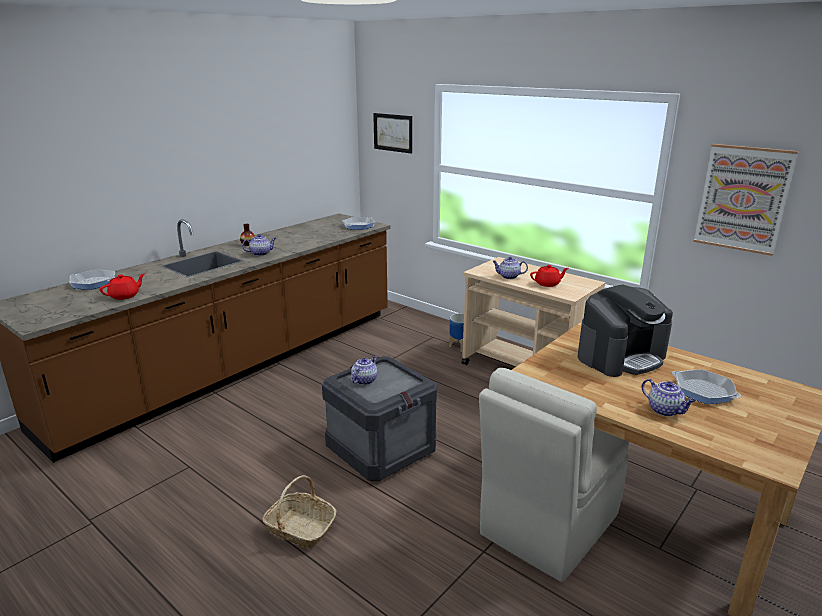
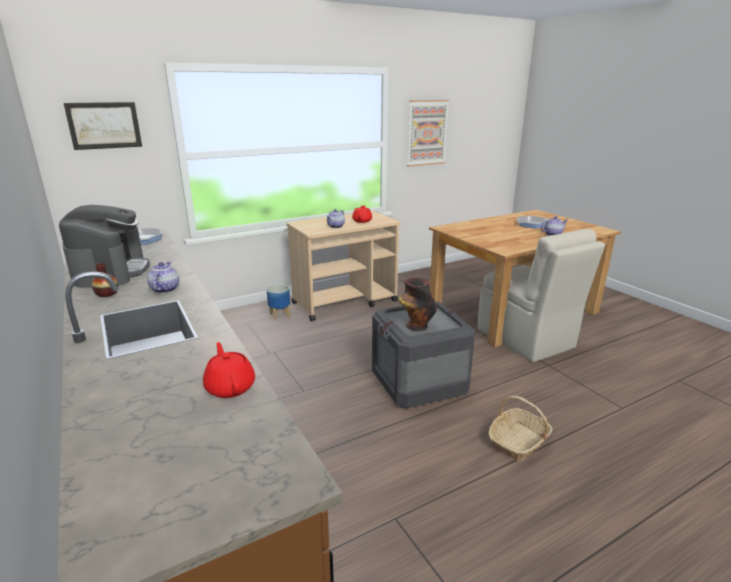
camera: 70 degrees left, 0 degrees up
(93, 283) = (113, 425): frying pan -> none
(364, 380) = (415, 326): teapot -> vase
(621, 356) = (486, 229): coffee machine -> coffee machine (111, 271)

